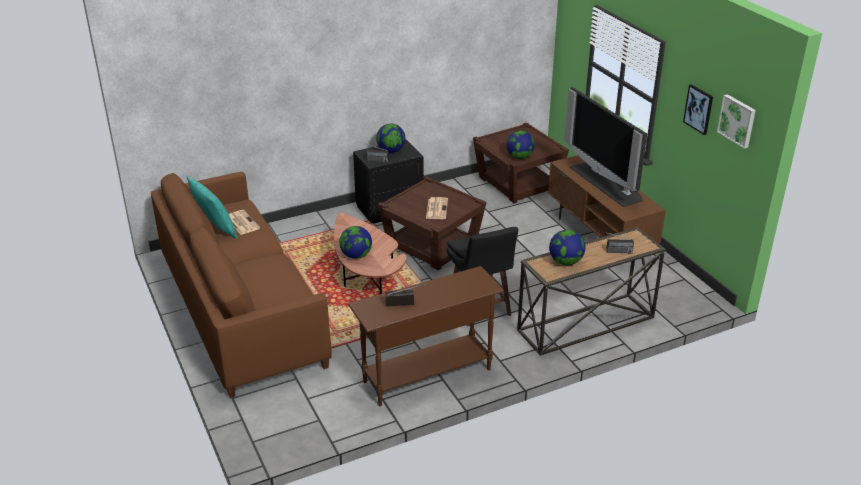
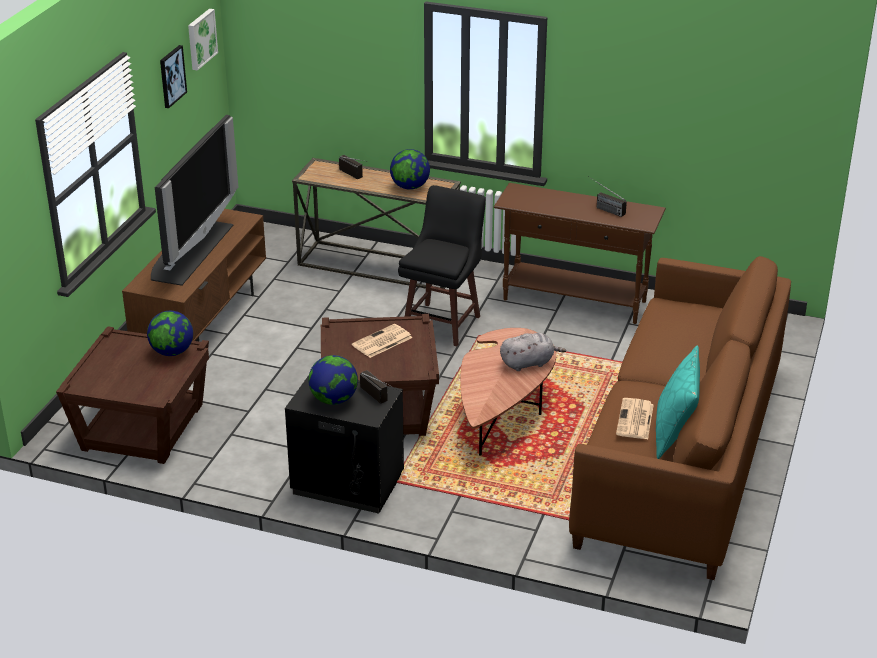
camera: 135 degrees left, 0 degrees up
(356, 255) = (529, 363): globe -> grey plush toy

